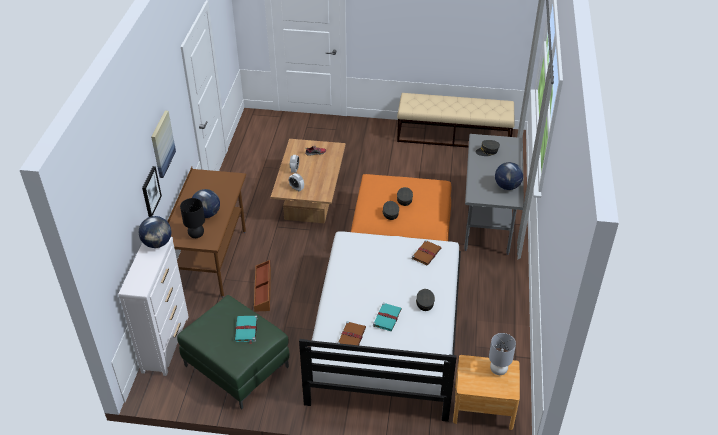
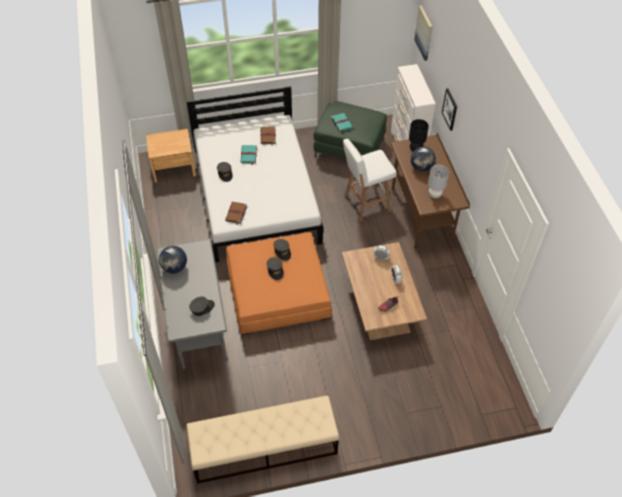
camera: 160 degrees right, 10 degrees up
(157, 243) = (421, 99): globe -> none
(162, 144) = (466, 123): picture -> picture (424, 33)
(263, 290) = (365, 204): brown storage box -> white stool
(498, 370) = (162, 148): grey table lamp -> grey table lamp (435, 194)

